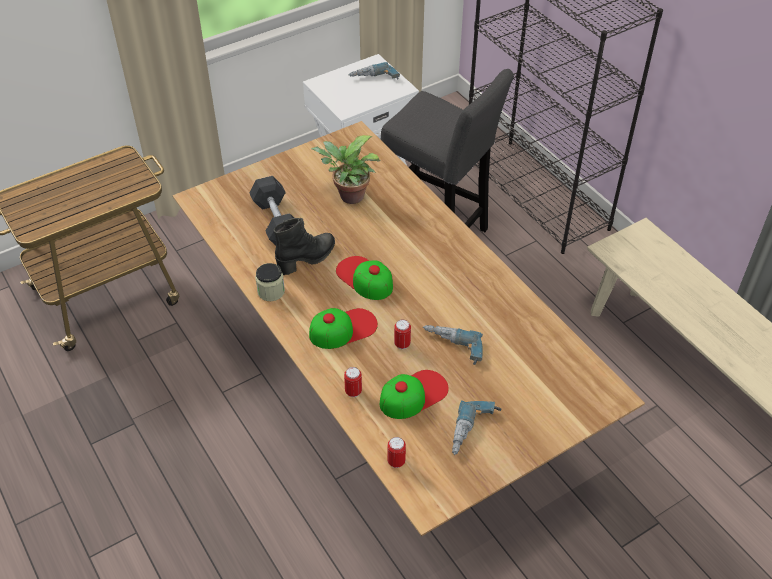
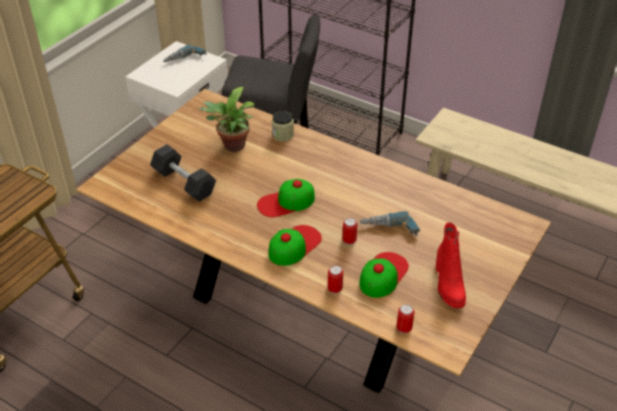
camera: 25 degrees left, 5 degrees down
(271, 291) = (215, 237): jar -> jar (283, 135)
(307, 259) = (229, 202): black boot -> none
(364, 278) = (286, 202): cap -> cap turned 45 degrees counterclockwise
(474, 433) = (448, 285): power drill -> red boot

